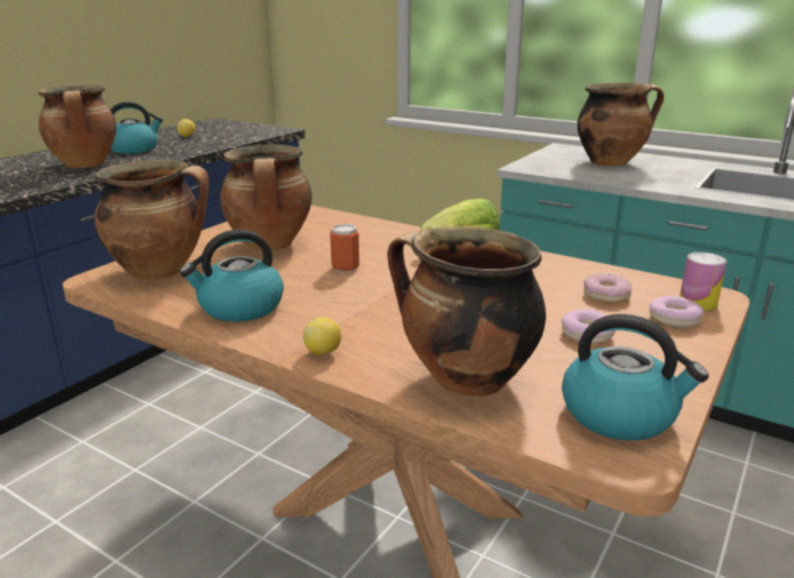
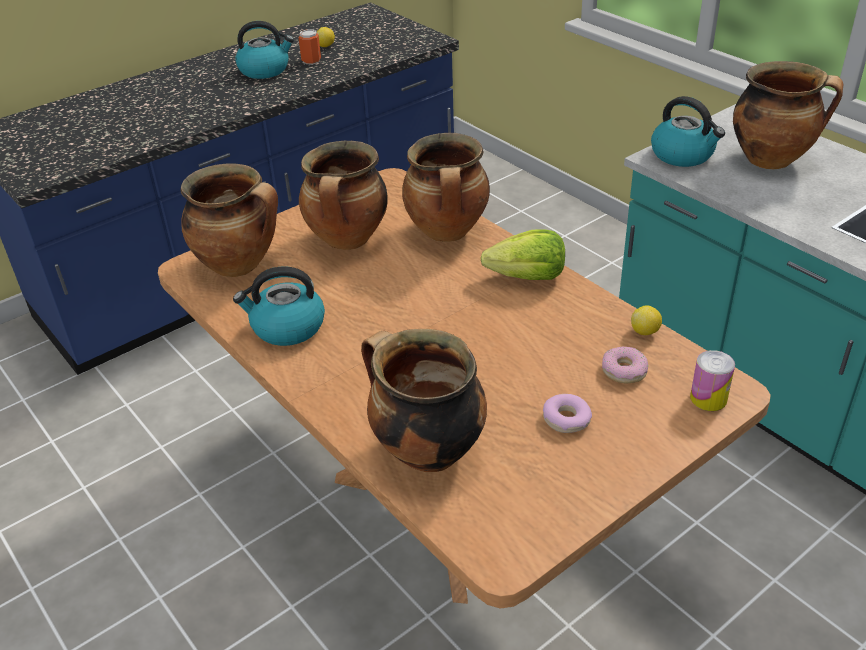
camera: 20 degrees right, 15 degrees up
(86, 165) = (211, 98): cooking pot -> cooking pot (448, 233)
(323, 352) = (330, 396): lemon -> lemon (645, 332)
(345, 268) = (400, 287): can -> can (311, 61)
(620, 414) = (526, 515): kettle -> kettle (683, 155)
(674, 319) = (665, 416): donut -> none

